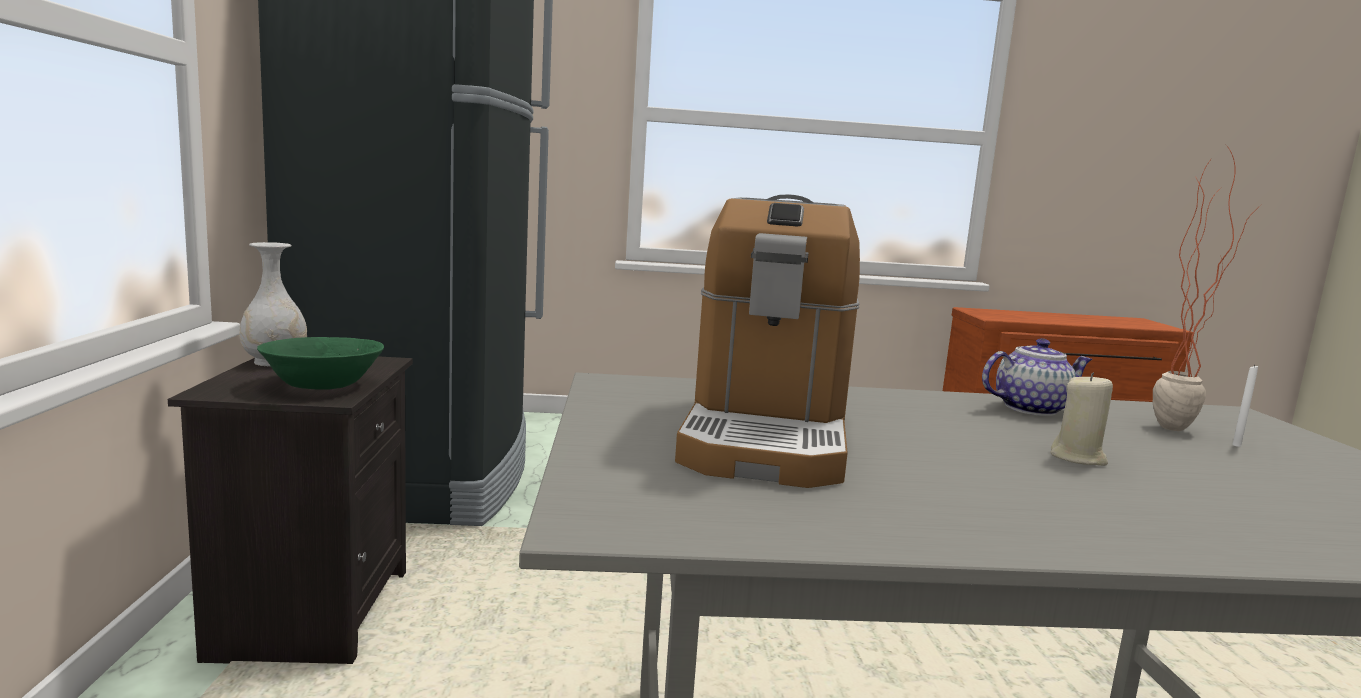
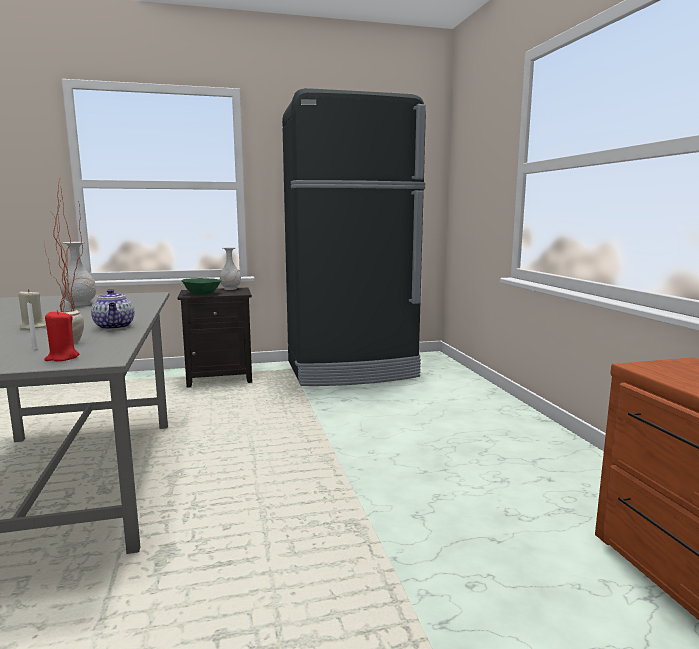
camera: 80 degrees right, 0 degrees up
(767, 434) = (80, 304): coffee machine -> white vase
(1261, 429) = (62, 358): none -> red candle

